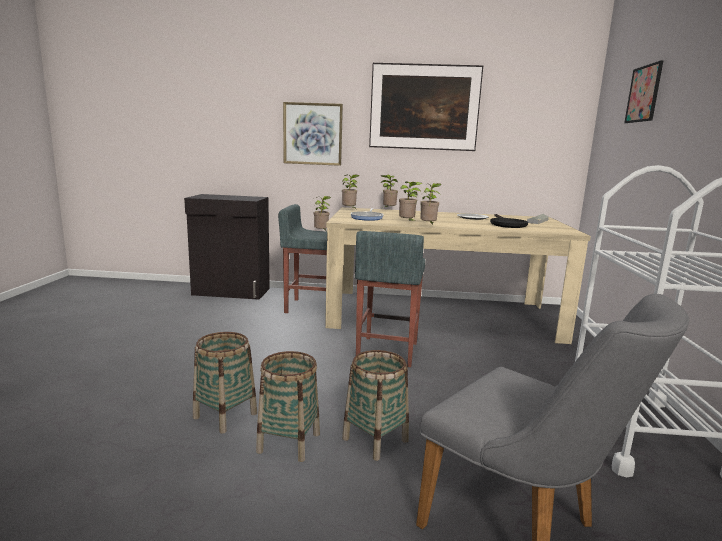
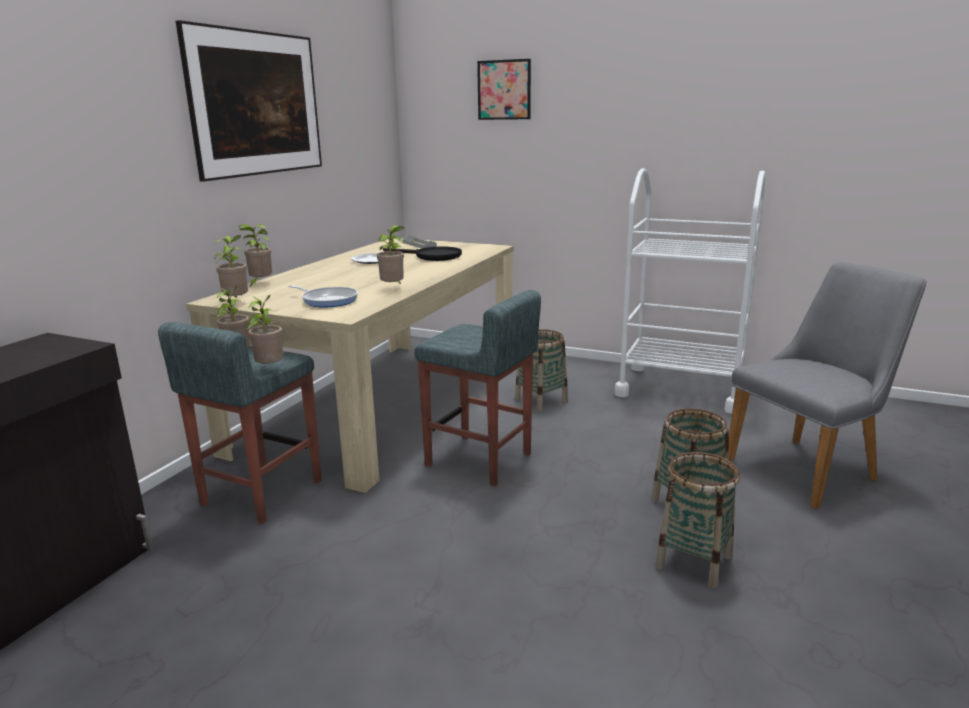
camera: 70 degrees left, 5 degrees up
(225, 415) = (625, 610): basket -> basket (541, 400)
(312, 134) = (101, 170): picture -> none
(428, 226) = (424, 283): potted plant -> potted plant (269, 369)

